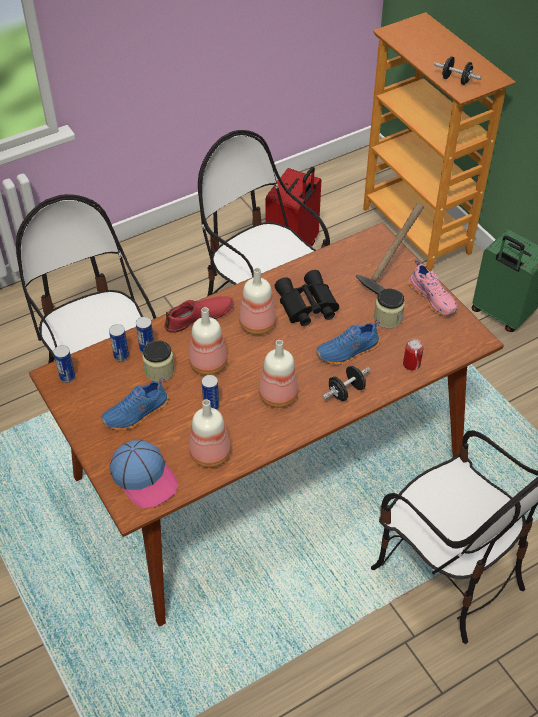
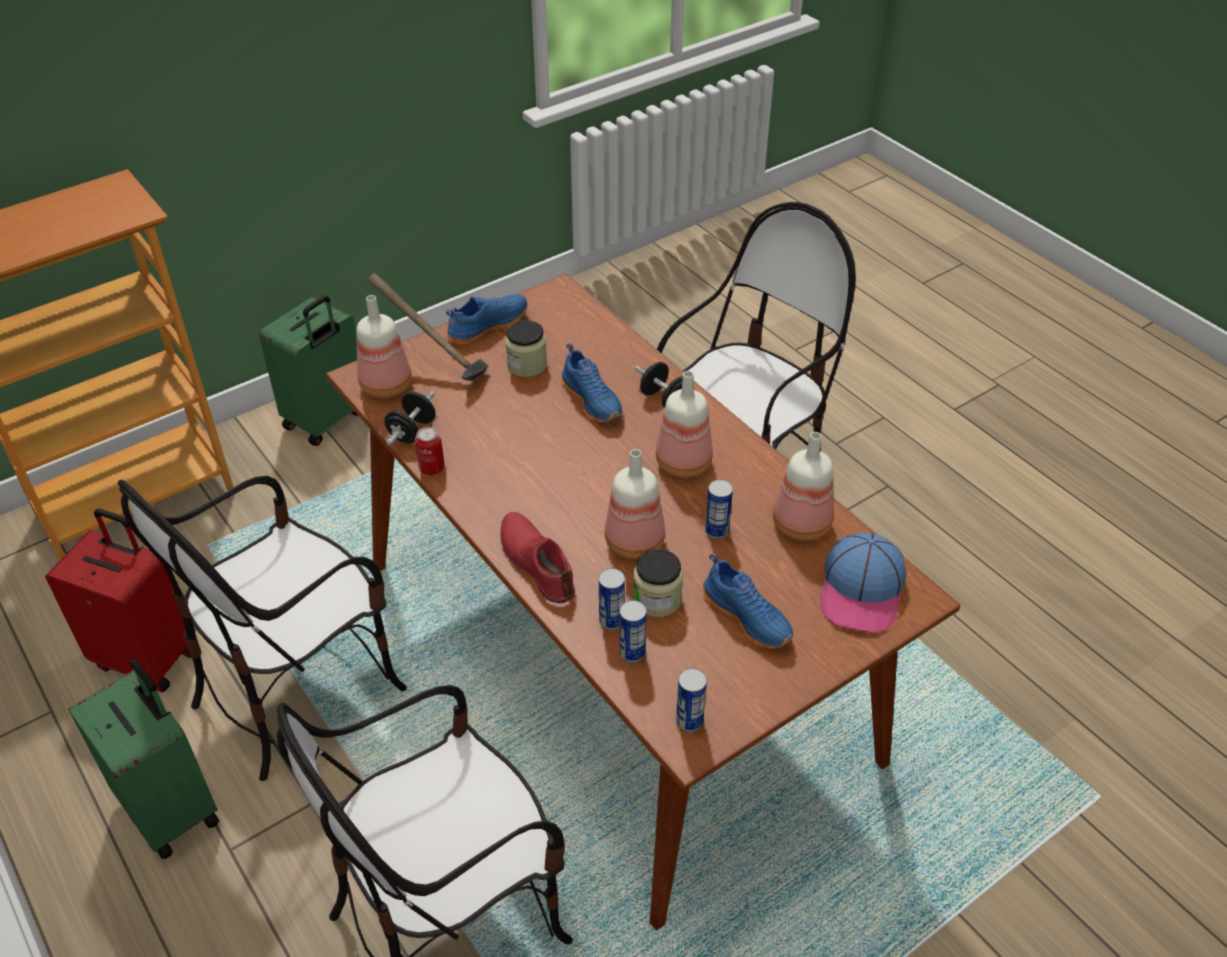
camera: 95 degrees left, 5 degrees down
(144, 478) = (861, 591): cap -> cap turned 150 degrees clockwise
(192, 272) = (172, 809): none -> green suitcase
(258, 325) = (549, 492): bottle -> bottle (387, 385)
(306, 306) = (506, 444): black binoculars -> none
(411, 365) = (609, 344): can -> can (432, 468)
(433, 298) = (486, 325): pink shoe -> blue shoe
(456, 80) = (106, 218): black dumbbell -> black dumbbell (412, 431)

